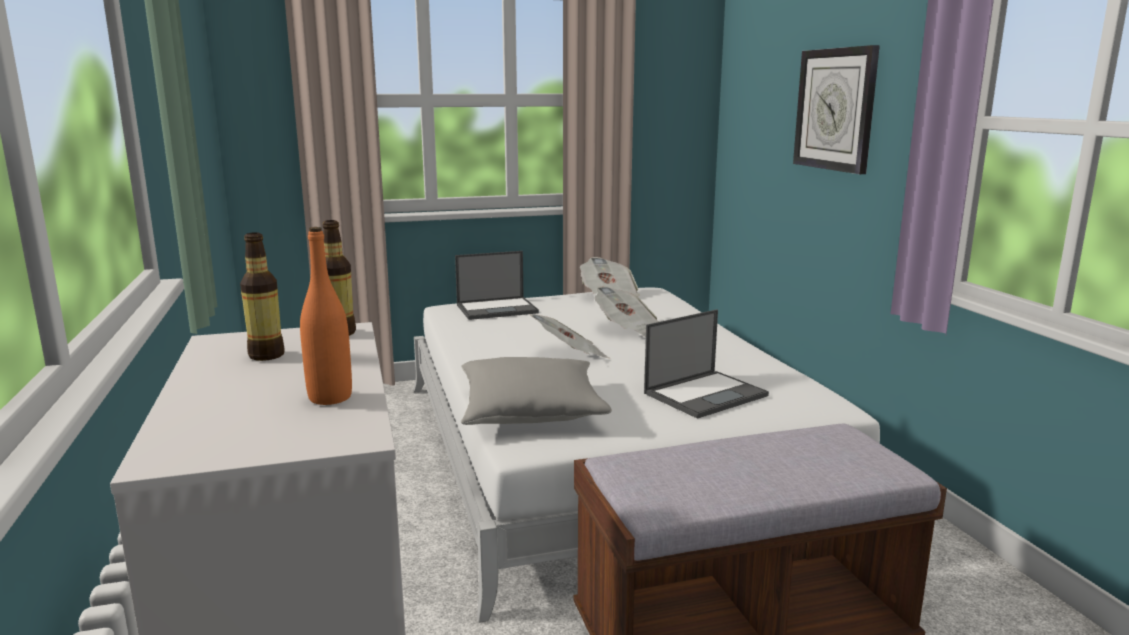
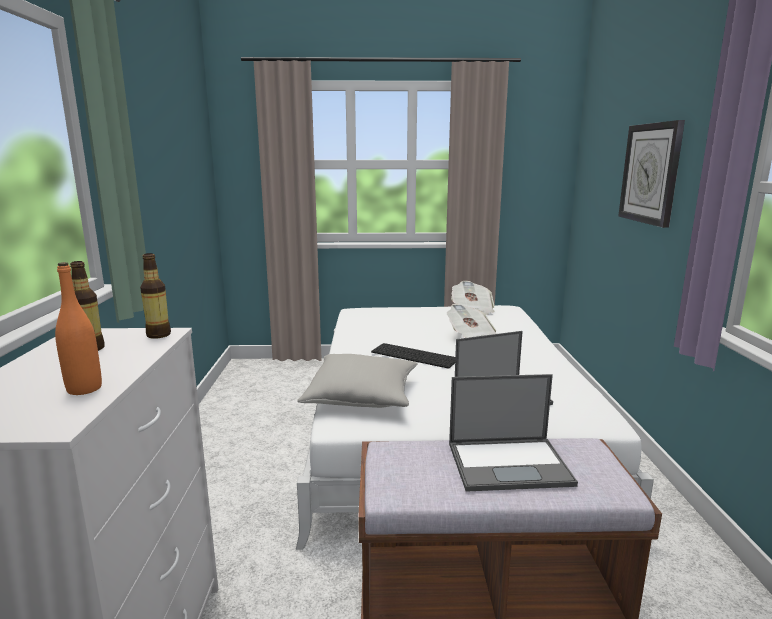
camera: 15 degrees right, 0 degrees up
(498, 309) = (388, 314): laptop -> laptop (510, 463)
(570, 356) = (415, 355): newspaper -> keyboard

